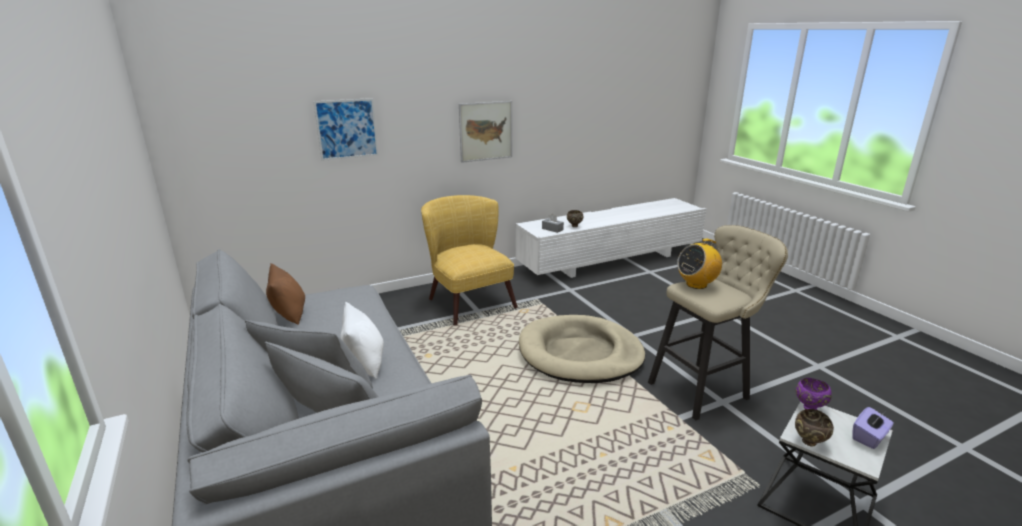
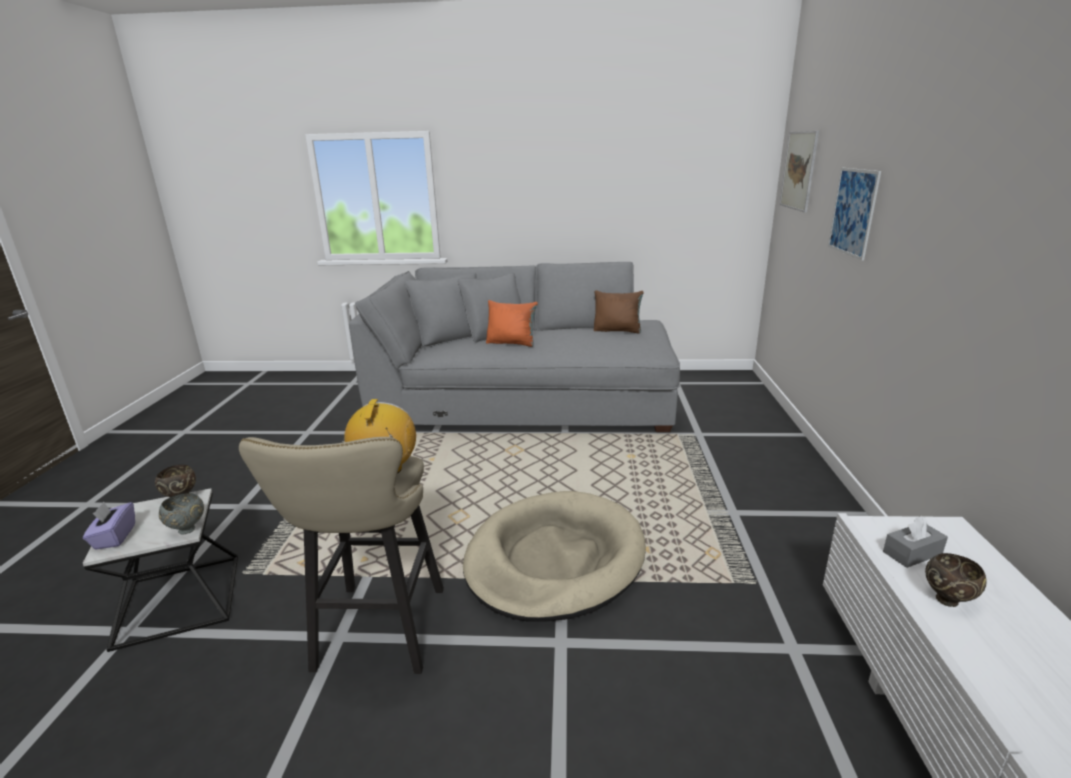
camera: 120 degrees right, 0 degrees up
(365, 363) = (512, 343): white pillow -> orange pillow
(467, 300) = (775, 513): yellow armchair -> none
(486, 131) = (989, 276): picture -> picture (799, 170)
(808, 408) = (188, 529): purple bowl -> grey bowl

